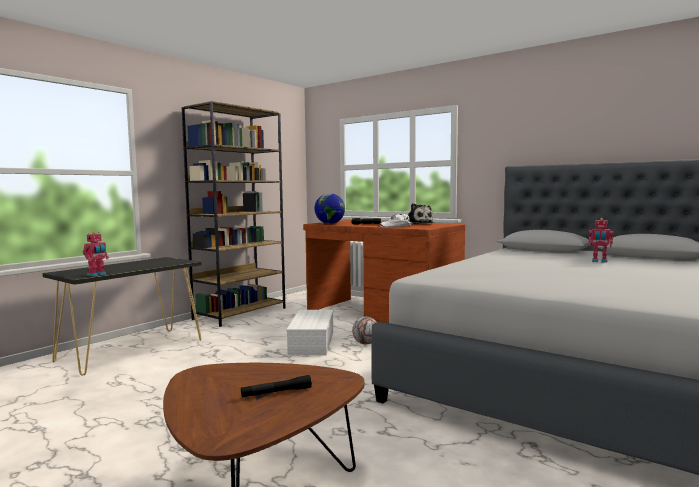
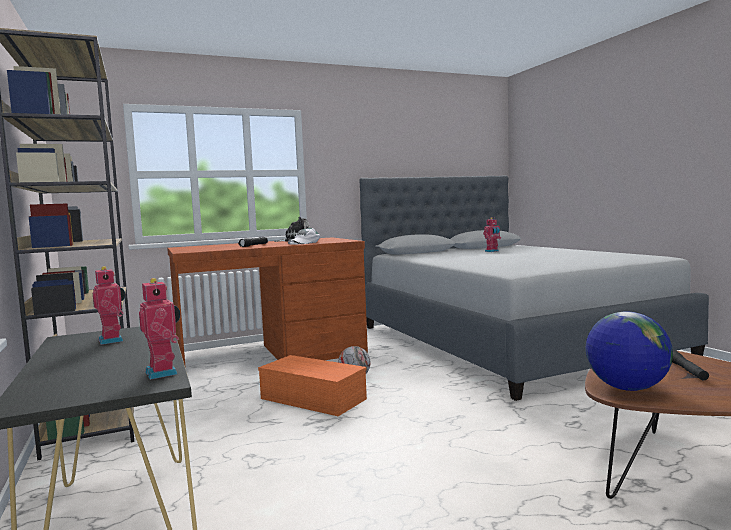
camera: 60 degrees left, 0 degrees up
(158, 262) = (113, 340): none -> toy robot
(311, 342) = (311, 399): white storage box -> orange storage box
(330, 224) = (209, 249): globe -> globe (626, 388)

